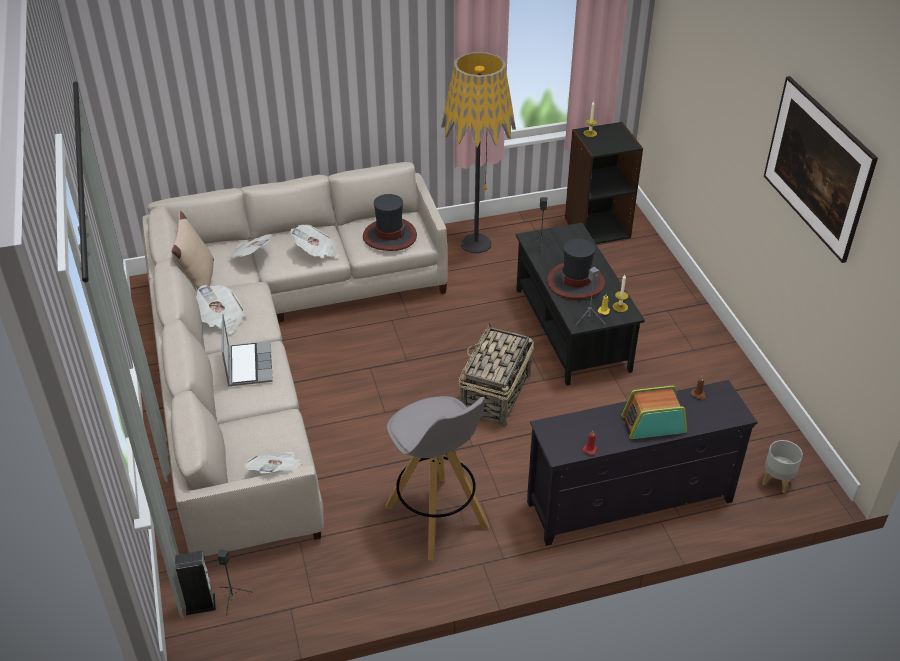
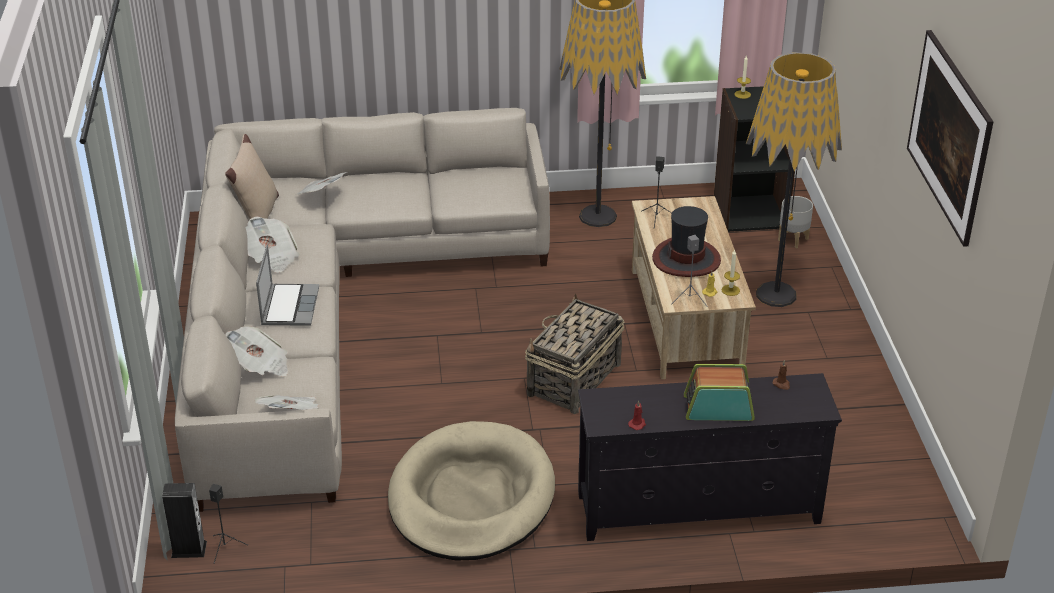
camera: 10 degrees right, 5 degrees down
(317, 252) = (396, 199): newspaper -> newspaper (260, 366)
(389, 236) = (484, 189): hat -> none
(437, 518) = (471, 498): grey stool -> beige dog bed
(571, 329) = (684, 319): black coffee table -> beige coffee table
(637, 298) = (776, 294): none -> floor lamp
(776, 481) = (882, 509): grey planter -> grey planter (792, 239)

